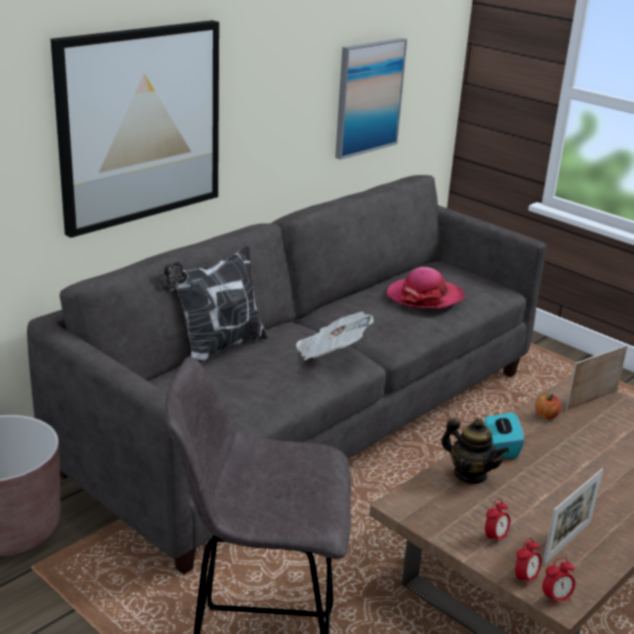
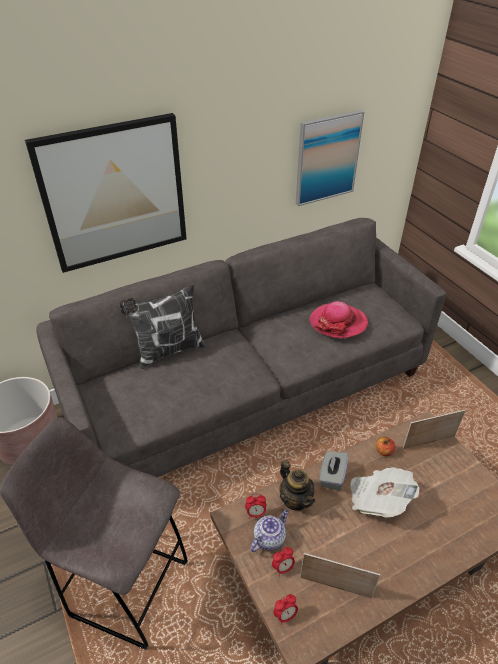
camera: 20 degrees right, 15 degrees up
(331, 353) = (239, 370): newspaper -> newspaper (378, 499)
(461, 514) = (269, 538): none -> teapot
(500, 447) = (332, 476): turquoise tissue box -> grey tissue box
(556, 598) = (298, 642): alarm clock -> alarm clock (255, 513)
(567, 543) = (335, 587): picture frame -> picture frame turned 135 degrees counterclockwise

